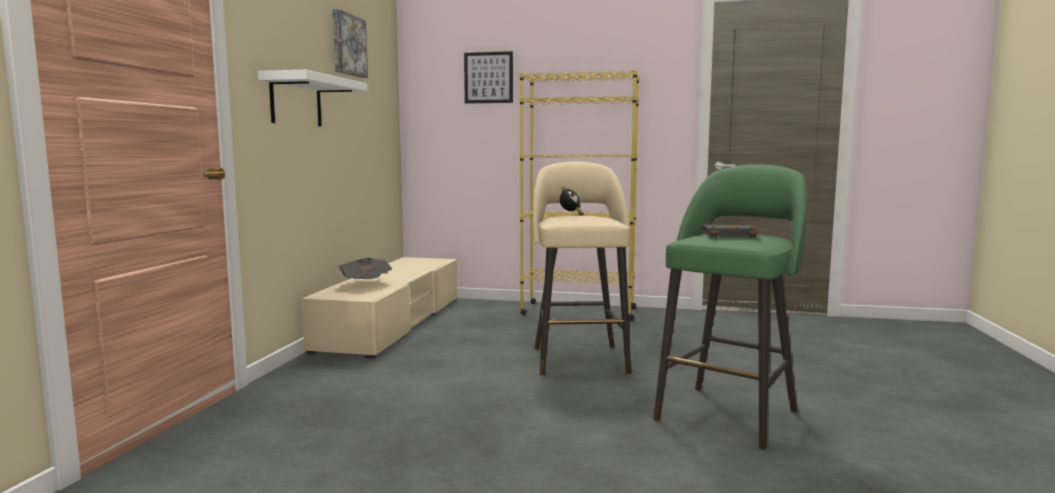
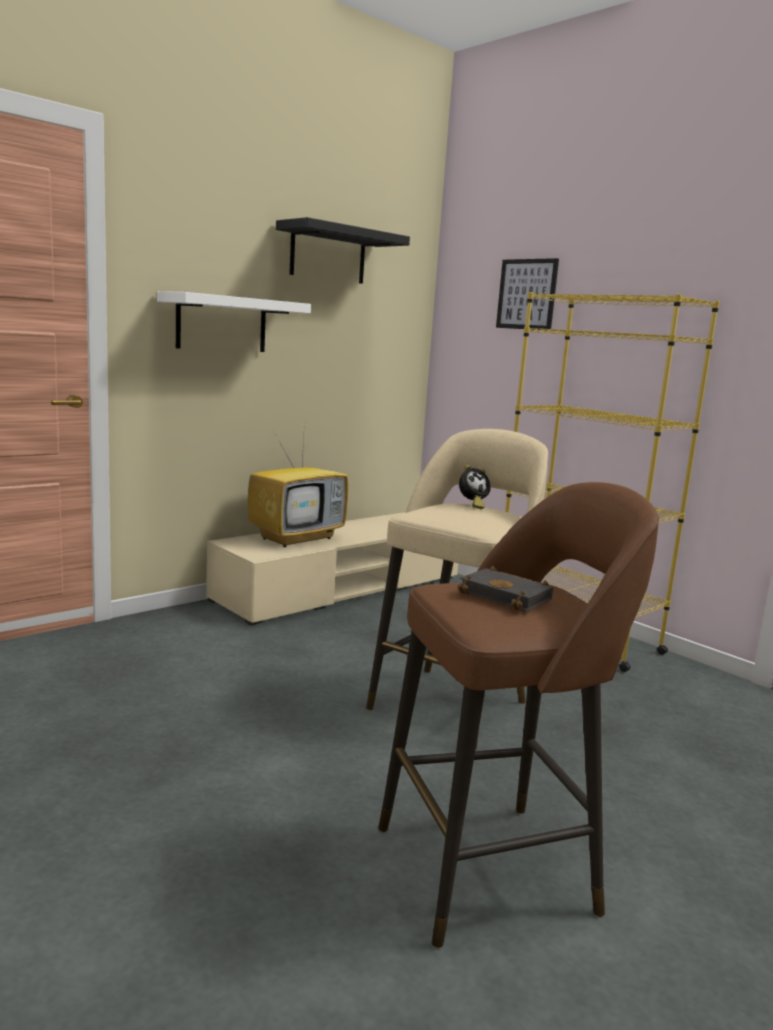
camera: 35 degrees right, 5 degrees up
(347, 45) = (328, 254): picture -> black shelf
(366, 284) = (297, 538): newspaper -> television
(728, 414) = (491, 868): green stool -> brown stool

